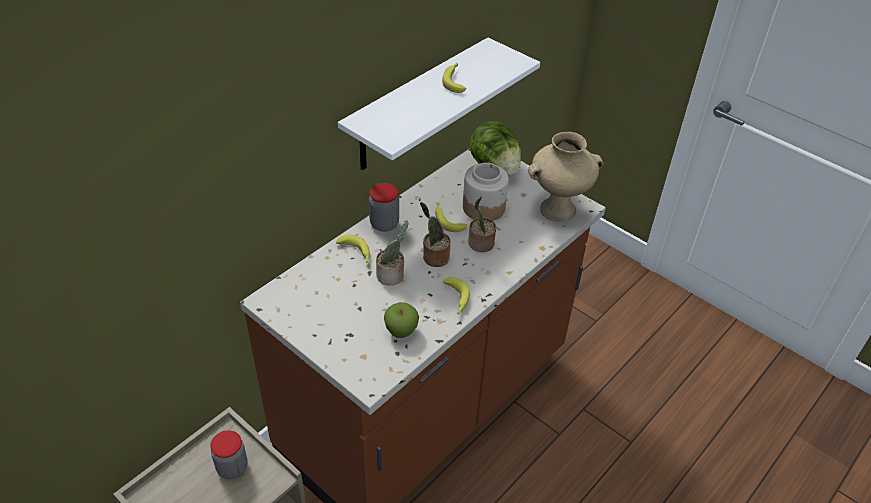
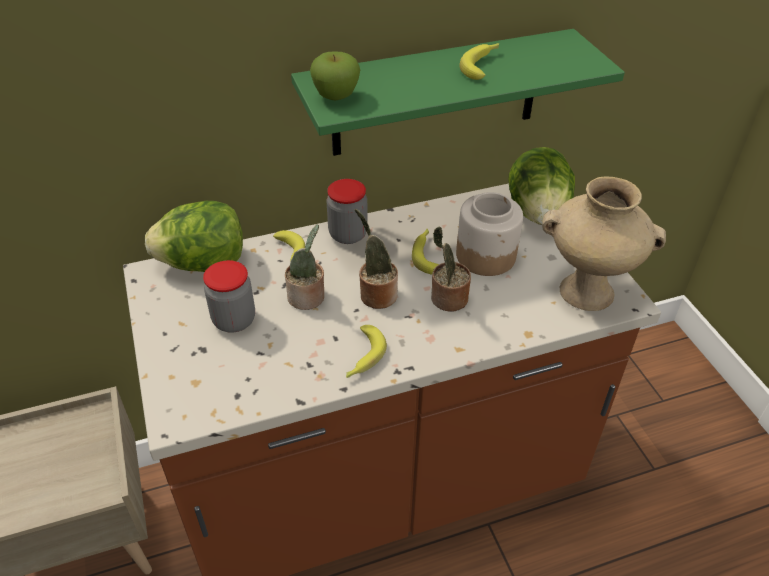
camera: 30 degrees right, 0 degrees up
(232, 468) = (73, 455): jar -> jar (234, 320)
(300, 279) = (204, 263): none -> lettuce
(401, 331) = (263, 370): apple -> apple (336, 96)
(417, 106) = (436, 94): white shelf -> green shelf

